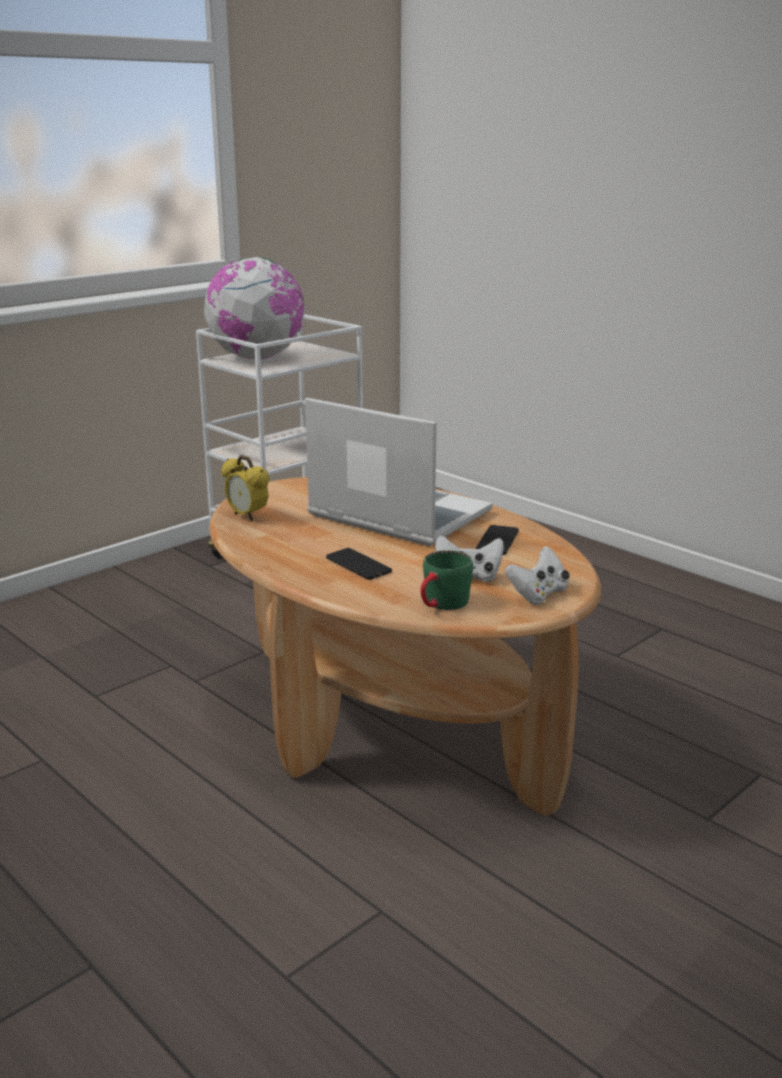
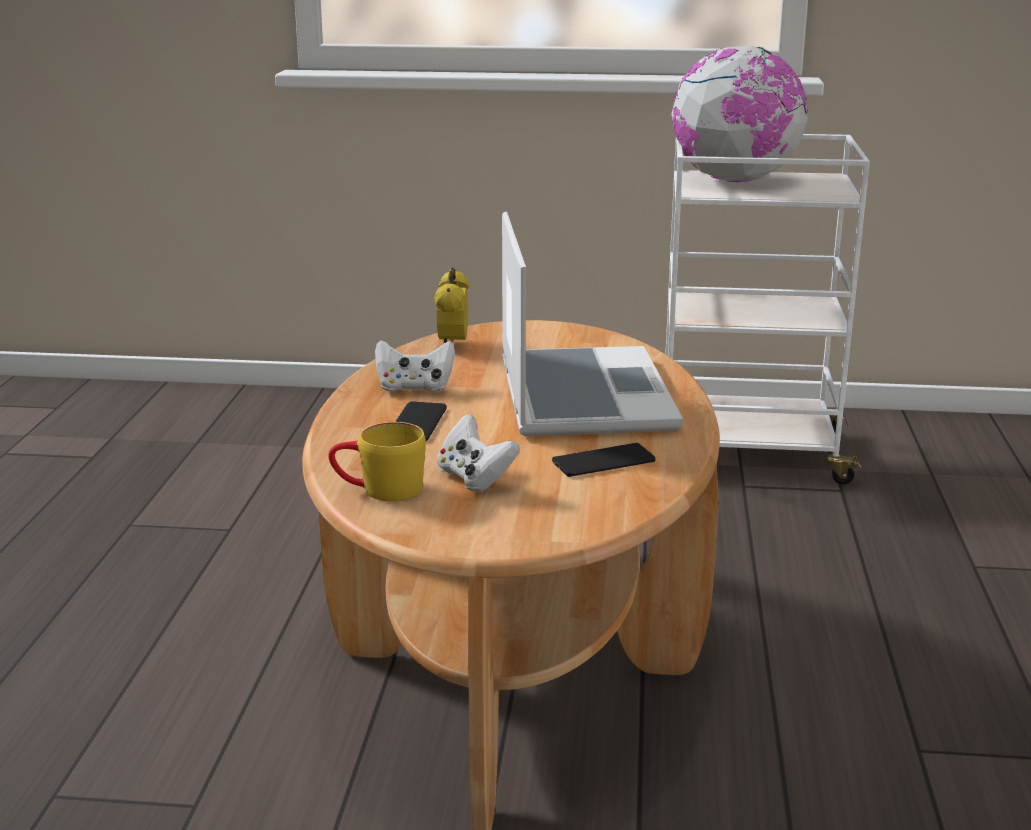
camera: 50 degrees right, 0 degrees up
(441, 605) = (379, 490): green mug -> yellow mug
(538, 594) = (486, 528): white game controller -> white game controller (414, 388)

